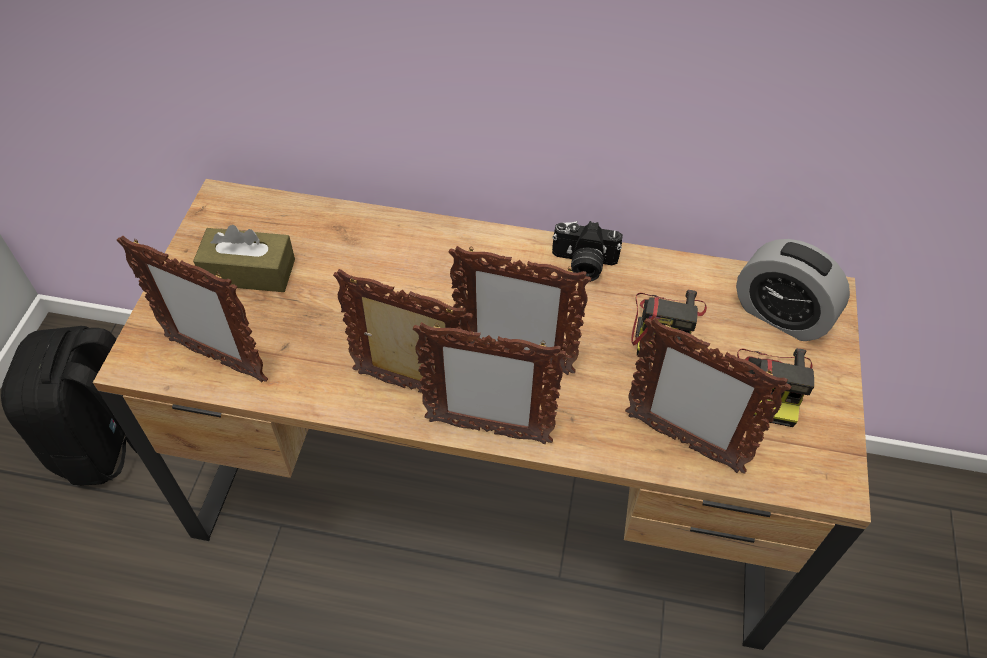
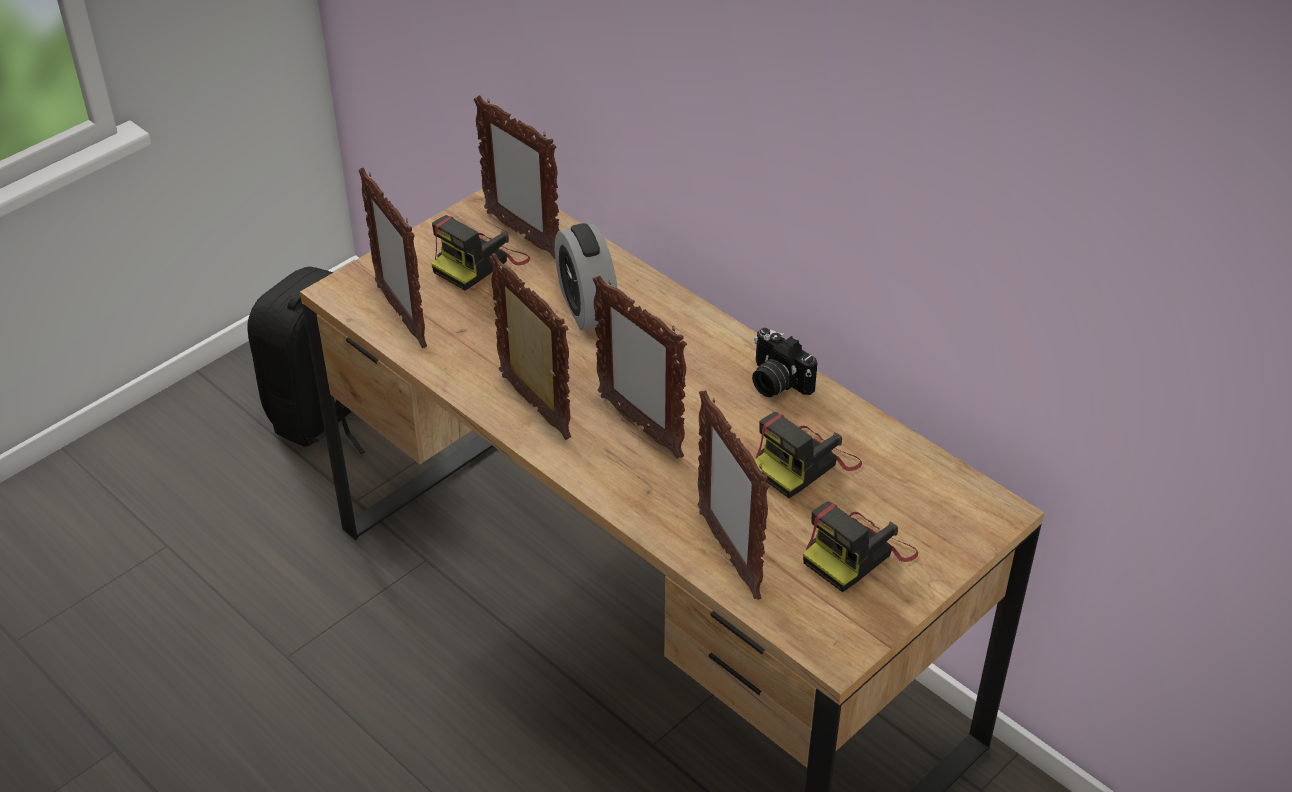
camera: 35 degrees right, 10 degrees down
(249, 272) = (479, 263): brown tissue box -> camera
(487, 430) = (568, 465): picture frame -> picture frame (522, 234)
(780, 315) = (929, 506): alarm clock -> alarm clock (587, 307)

